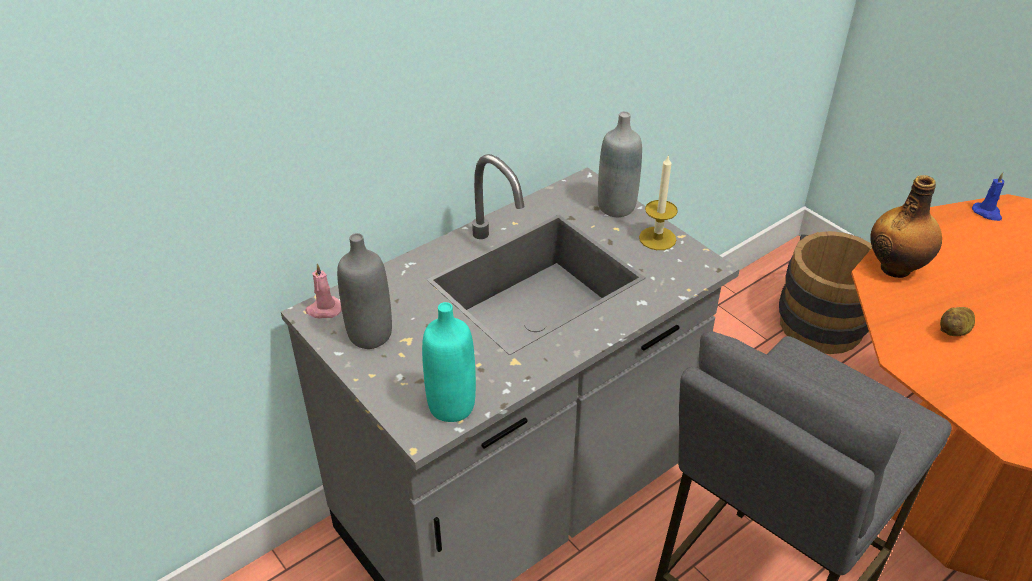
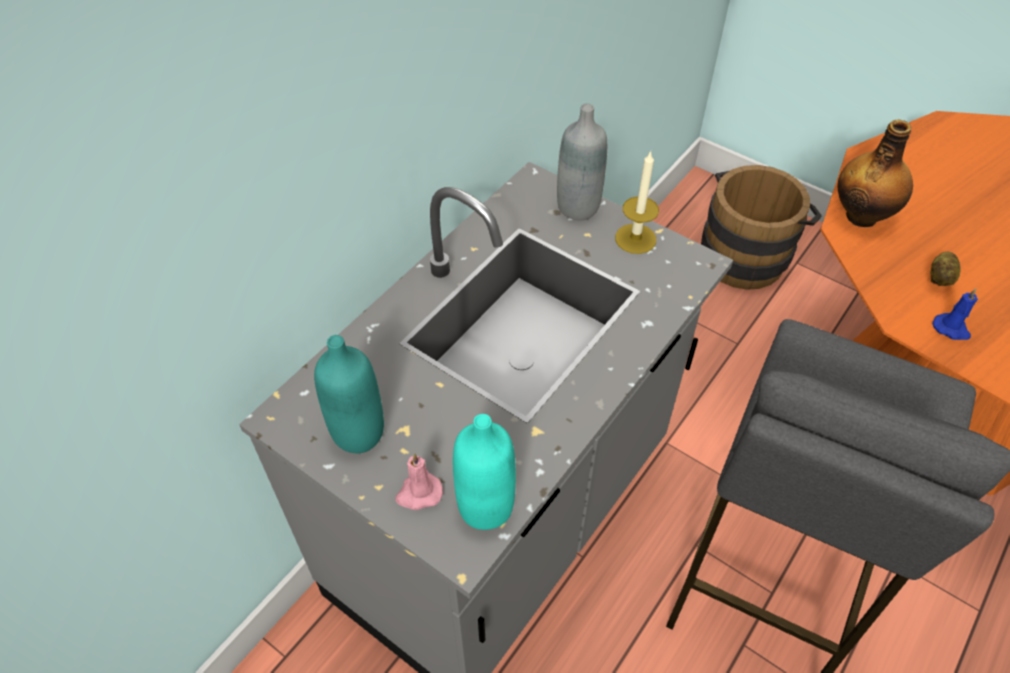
camera: 15 degrees left, 10 degrees up
(324, 309) = (291, 410): pink candle -> pink candle (418, 493)
(370, 335) = (358, 433): grey bottle -> turquoise bottle
(987, 213) = (925, 136): blue candle -> blue candle (951, 329)

